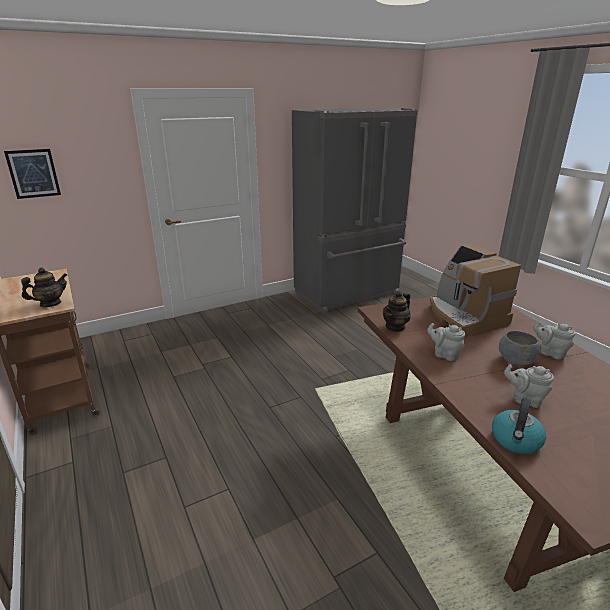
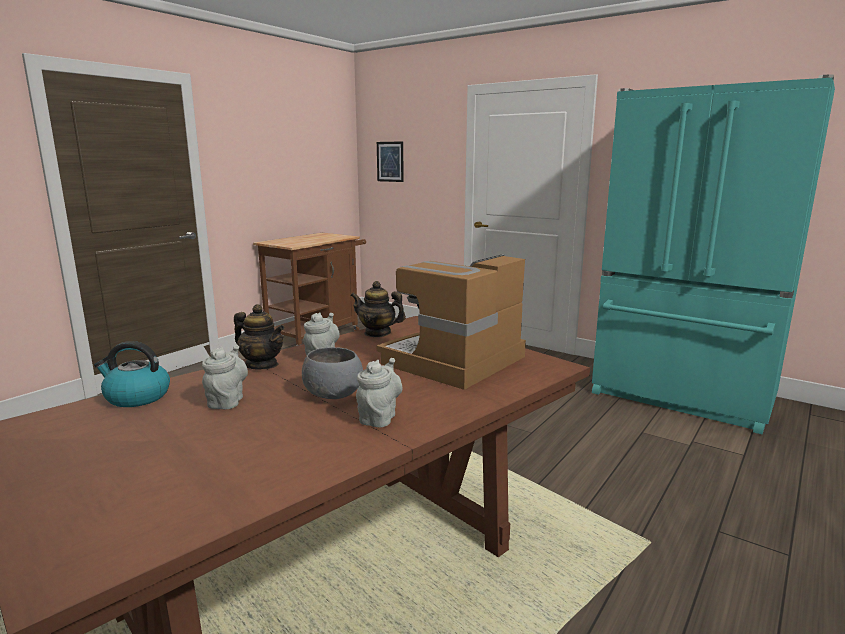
camera: 65 degrees right, 10 degrees down
(50, 304) = (293, 244): teapot -> teapot (262, 365)
(348, 293) = (681, 397): grey fridge -> turquoise fridge

